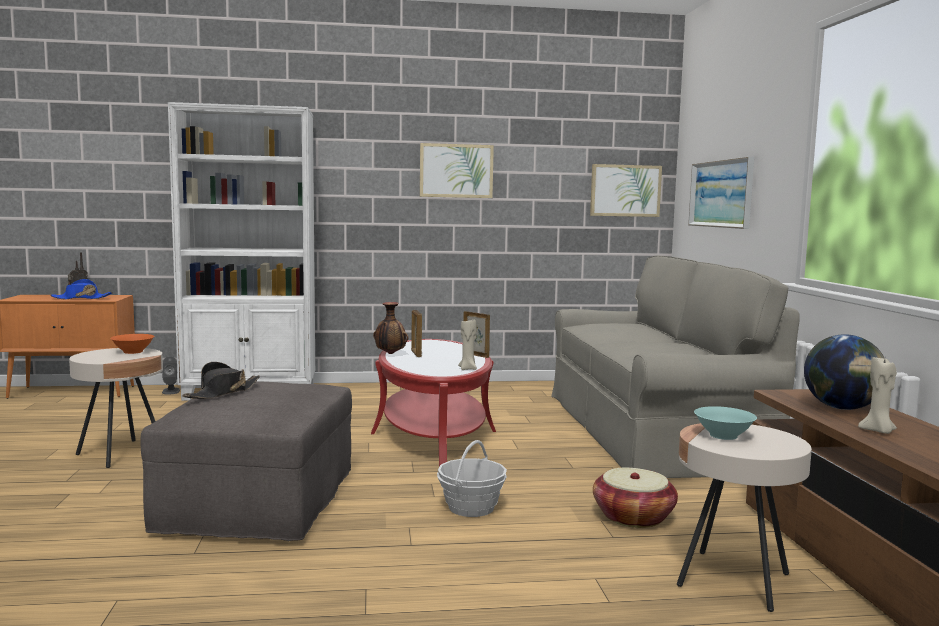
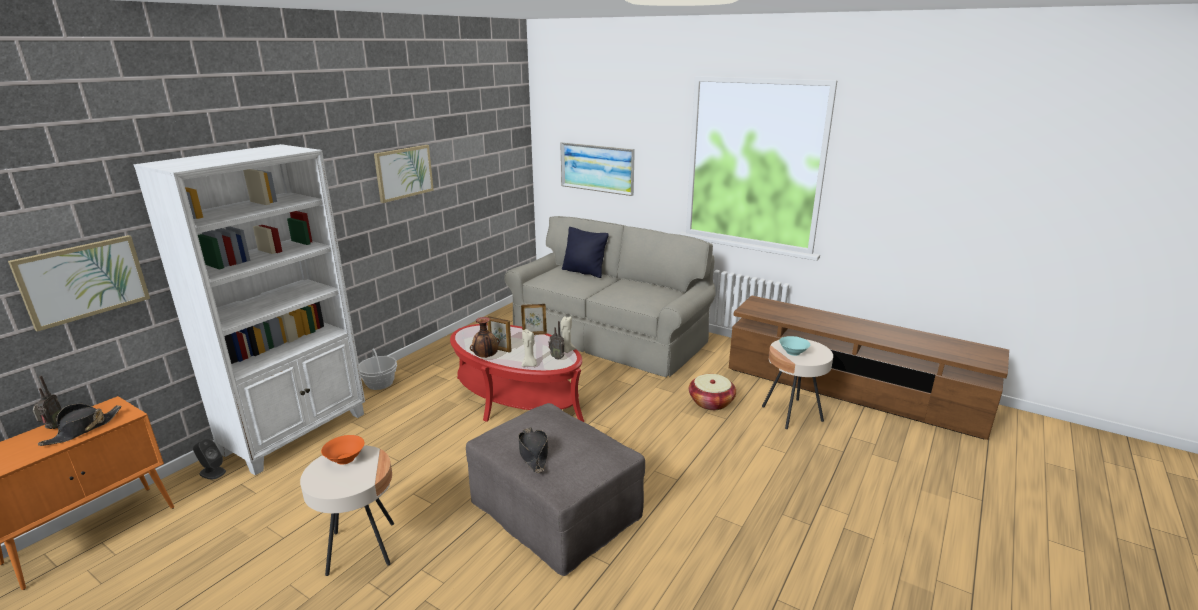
camera: 50 degrees left, 15 degrees up
(81, 298) = (83, 429): blue hat -> black hat
(445, 369) = (557, 357): none -> radio
(471, 507) = (650, 440): basket -> basket (380, 383)
(625, 190) = (508, 163): picture -> picture (83, 280)
(646, 328) = (584, 272): none -> black pillow
(842, 408) = (781, 311): globe -> none
(878, 431) = (818, 323): beige candle -> beige candle (530, 365)

